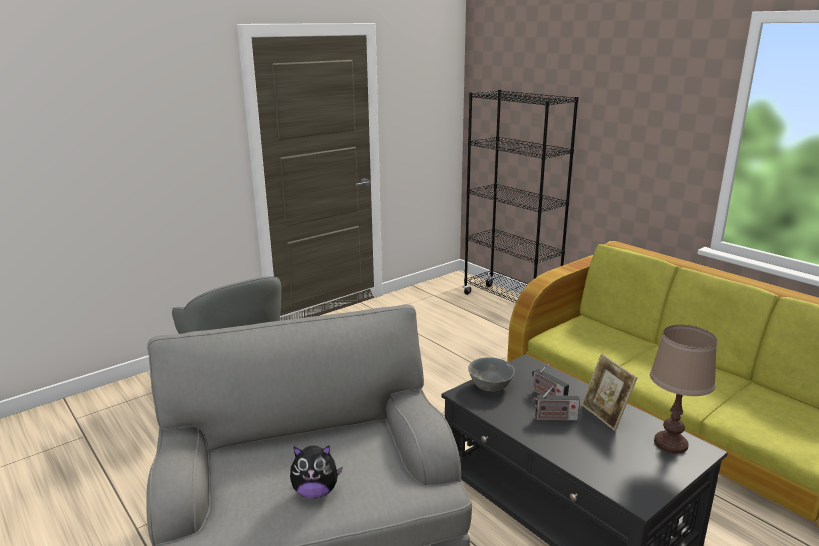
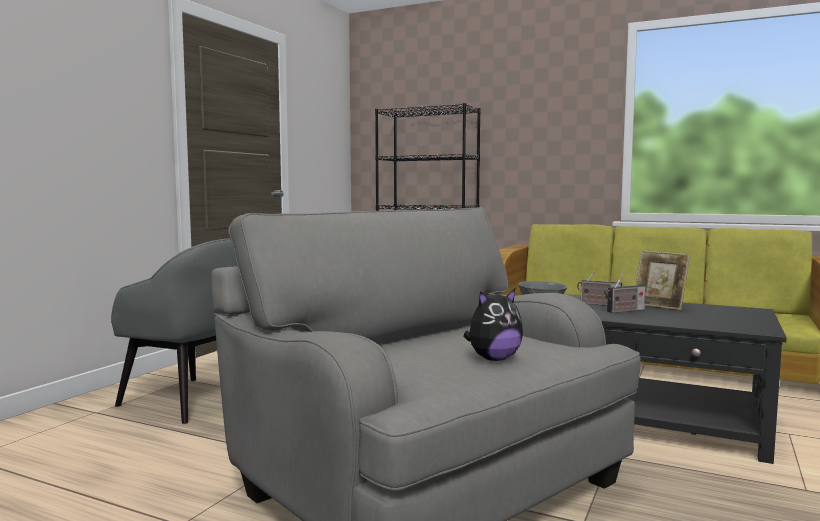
camera: 25 degrees left, 15 degrees down
(670, 443) = (730, 310): brown table lamp -> none

